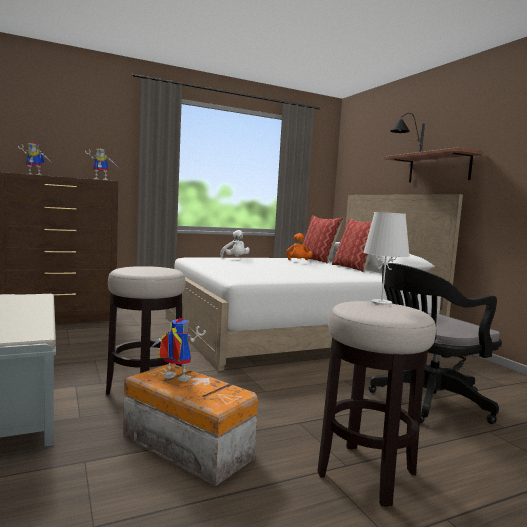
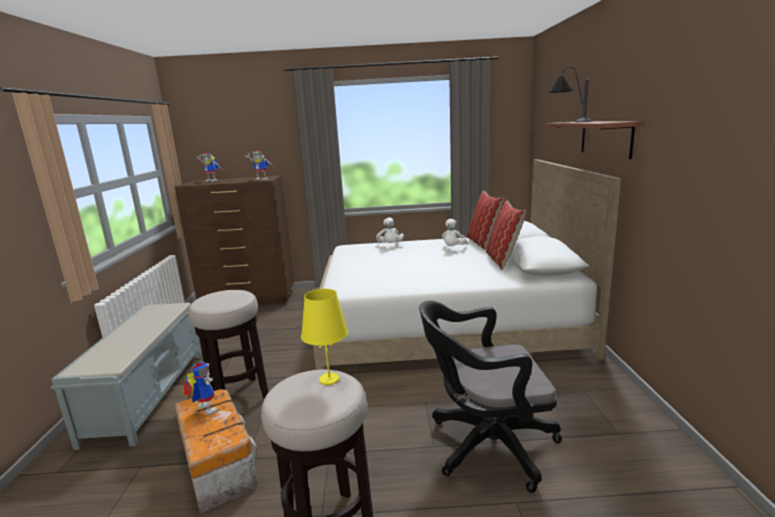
camera: 25 degrees right, 10 degrees up
(298, 262) = (453, 248): orange plush toy -> white plush toy
(381, 303) = (329, 379): white table lamp -> yellow table lamp

